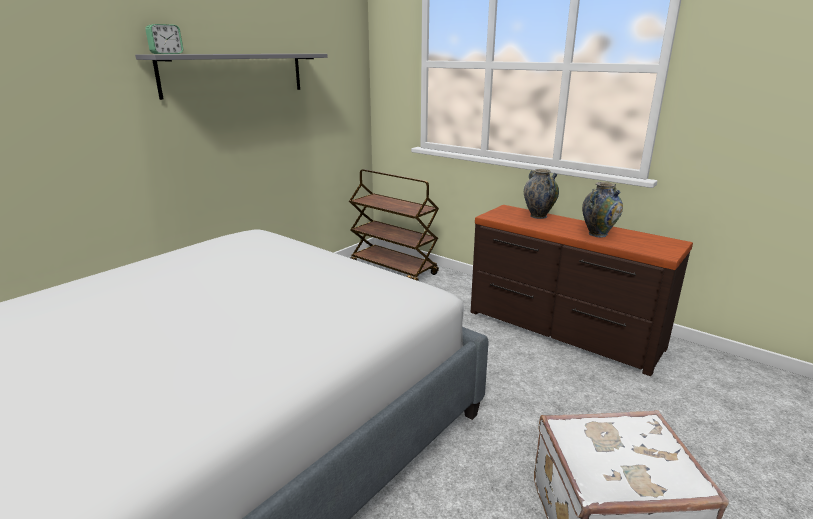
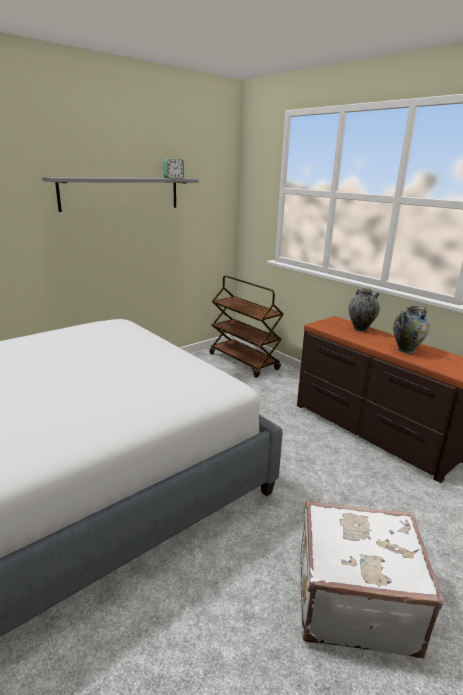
camera: 10 degrees right, 0 degrees up
(167, 54) = (65, 177): alarm clock -> alarm clock (173, 178)

